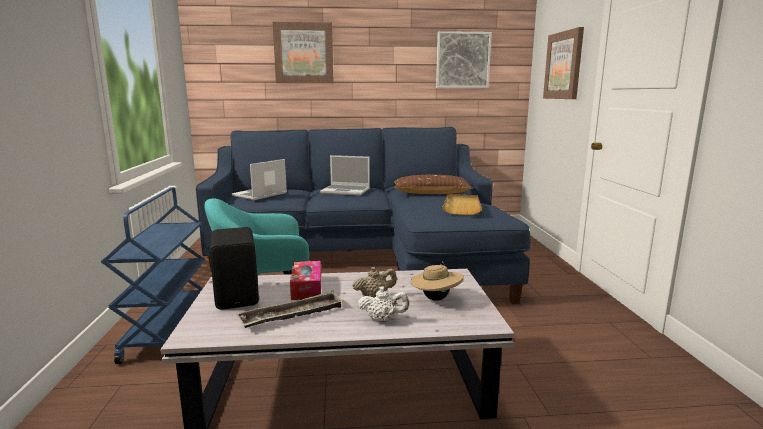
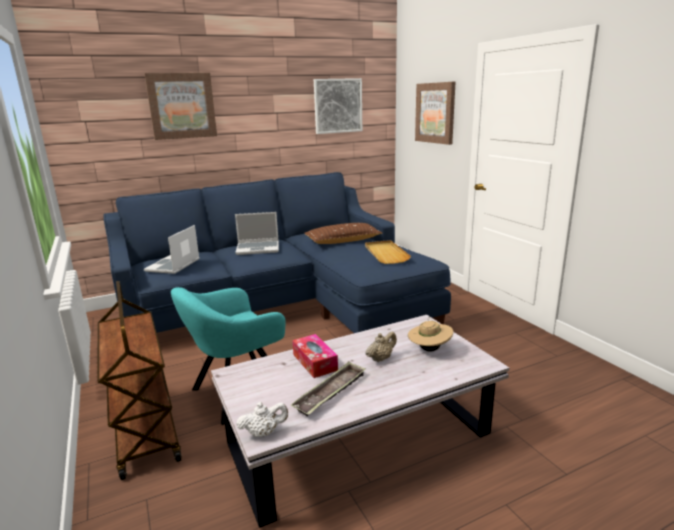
camera: 20 degrees left, 5 degrees up
(168, 329) = (144, 429): blue cart -> brown cart
(238, 296) = (261, 385): black speaker -> none
(383, 320) = (408, 379): white teapot -> white teapot (264, 433)

